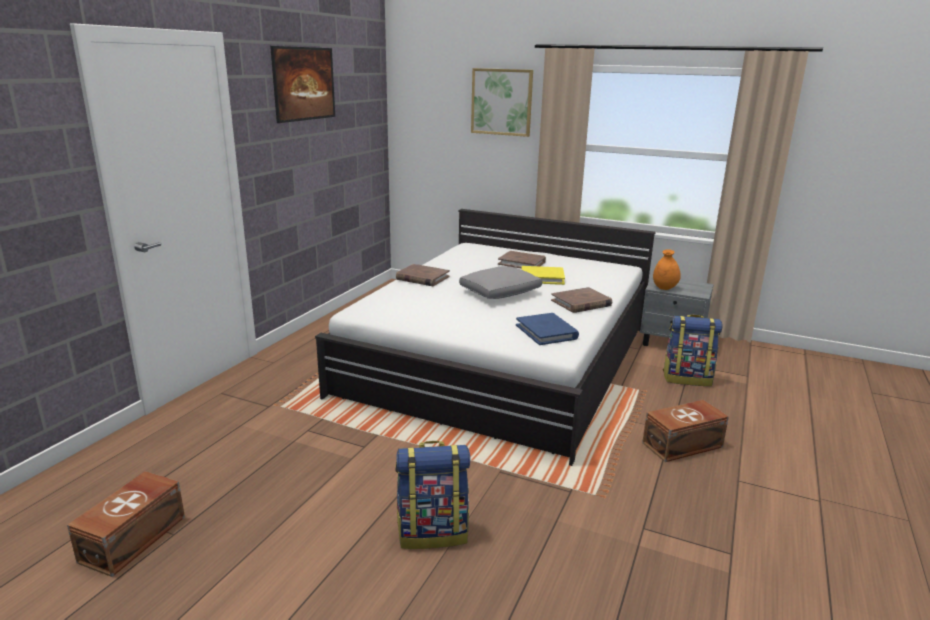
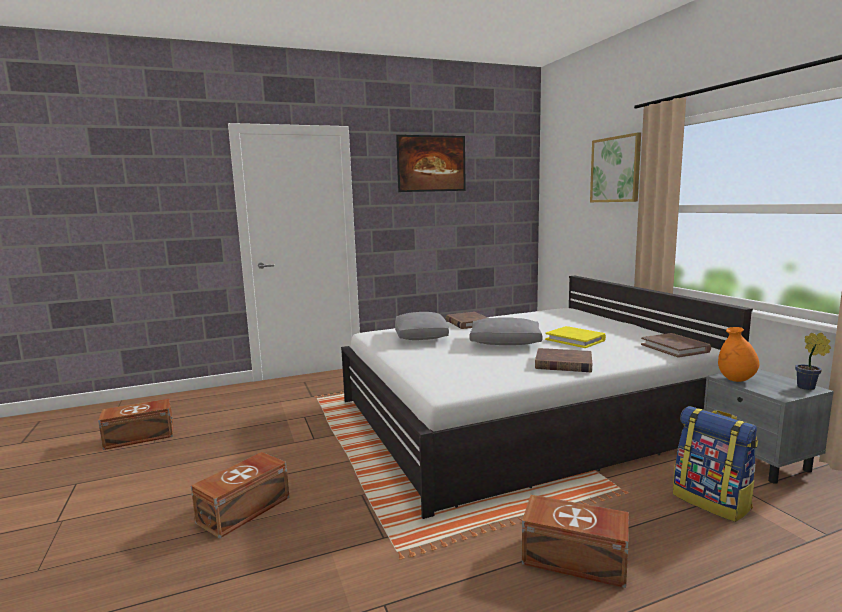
camera: 45 degrees right, 10 degrees down
(418, 303) = (421, 336): none -> grey pillow
(433, 532) = (246, 510): backpack -> brown storage box
(522, 263) = (584, 327): brown book -> brown book (675, 348)
(546, 332) = (471, 375): blue book -> none
(702, 285) = (808, 388): none -> potted plant

